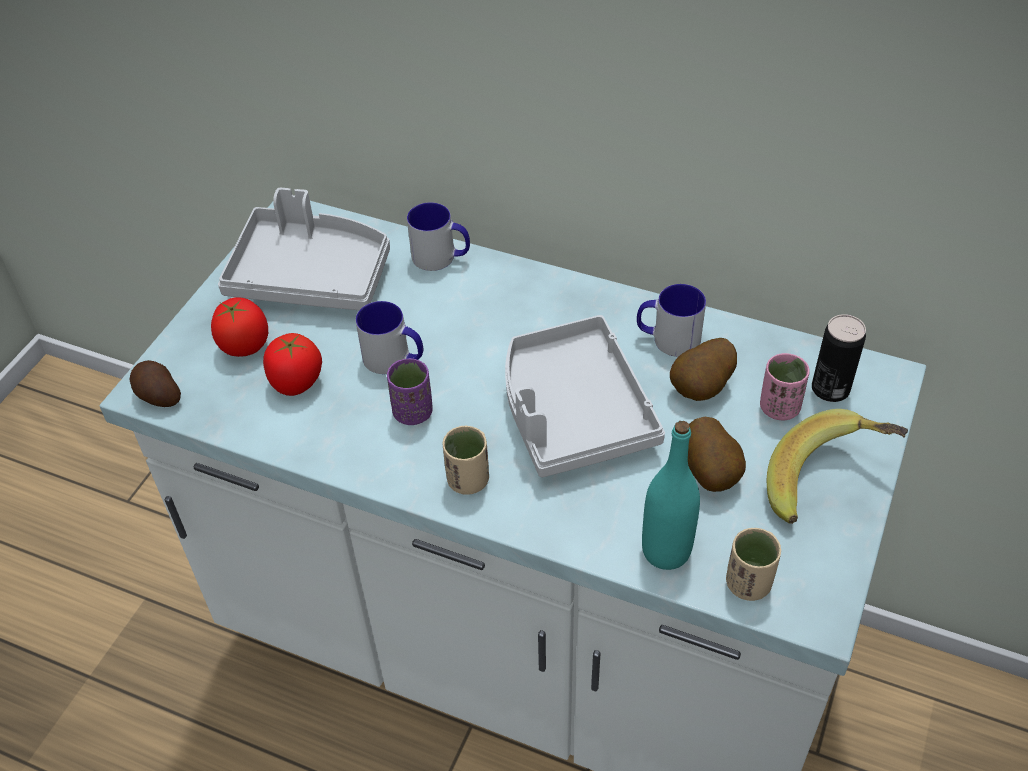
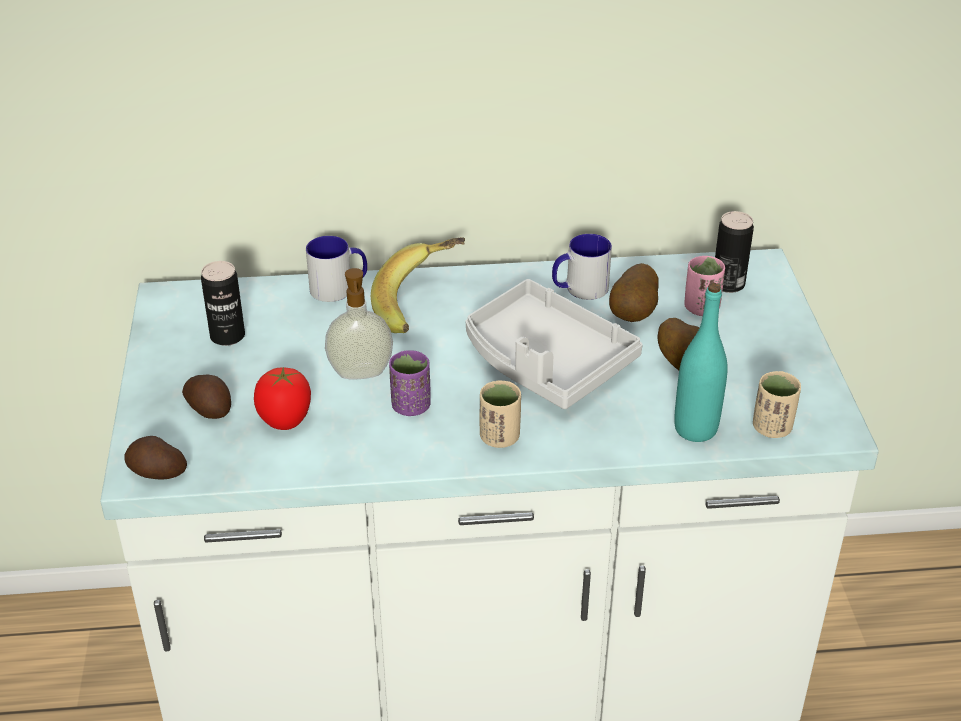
camera: 30 degrees left, 10 degrees down
(244, 346) = (209, 408): tomato -> potato
(311, 275) = (227, 336): grey tray -> can
(394, 359) = (361, 374): mug -> soap dispenser
(828, 484) = (776, 345): banana -> banana (421, 305)

